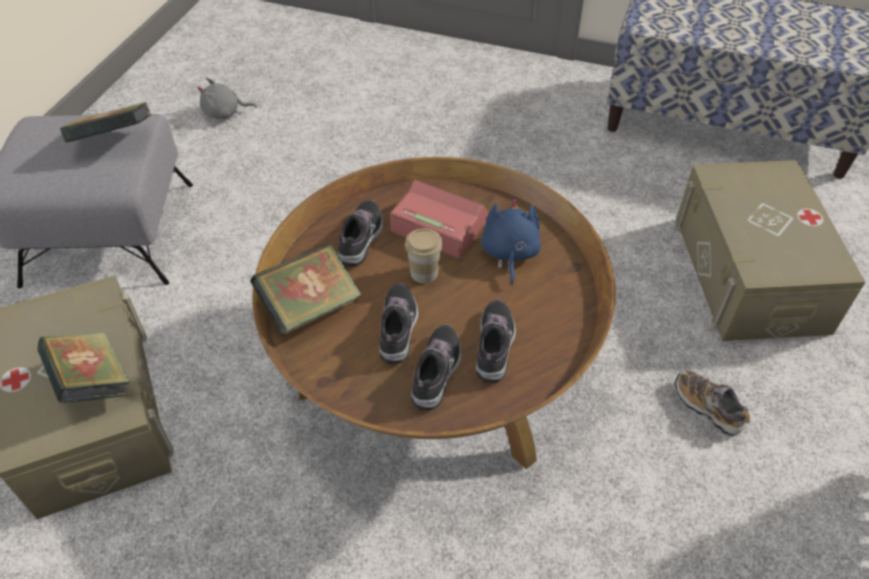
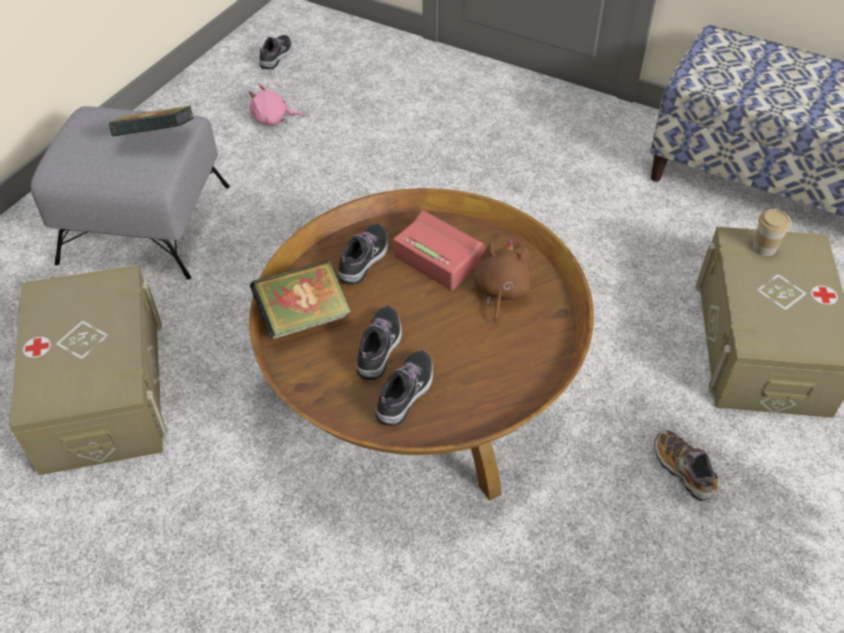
camera: 10 degrees right, 0 degrees up
(93, 383) = (103, 360): book -> none
(225, 113) = (273, 119): grey plush toy -> pink plush toy
(424, 273) = (415, 299): cup -> cup (764, 248)
(494, 345) = (465, 376): shoe -> shoe (276, 56)
(509, 253) = (501, 292): blue plush toy -> brown plush toy

